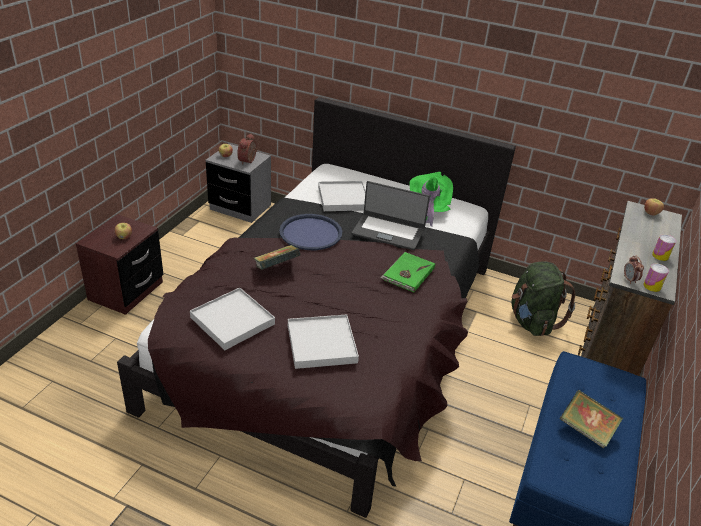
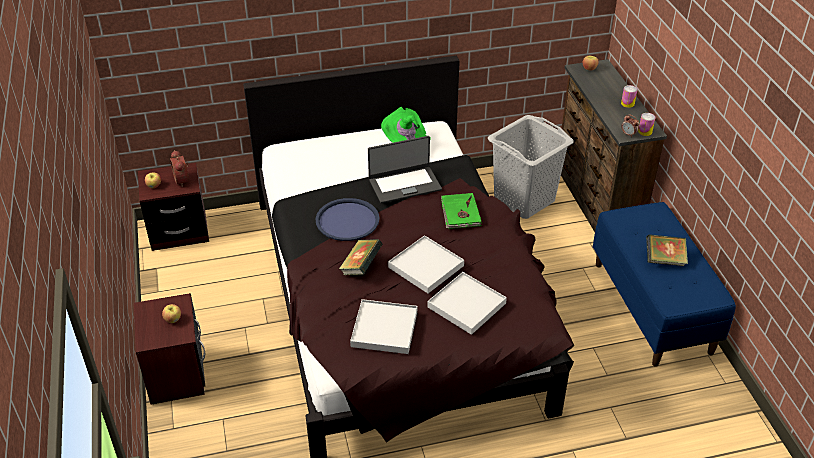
camera: 35 degrees left, 5 degrees up
(240, 207) = (179, 232): grey nightstand -> brown nightstand
(343, 198) = (330, 173): white tray -> white tray (426, 266)
(532, 321) = (524, 200): green backpack -> grey laundry basket

